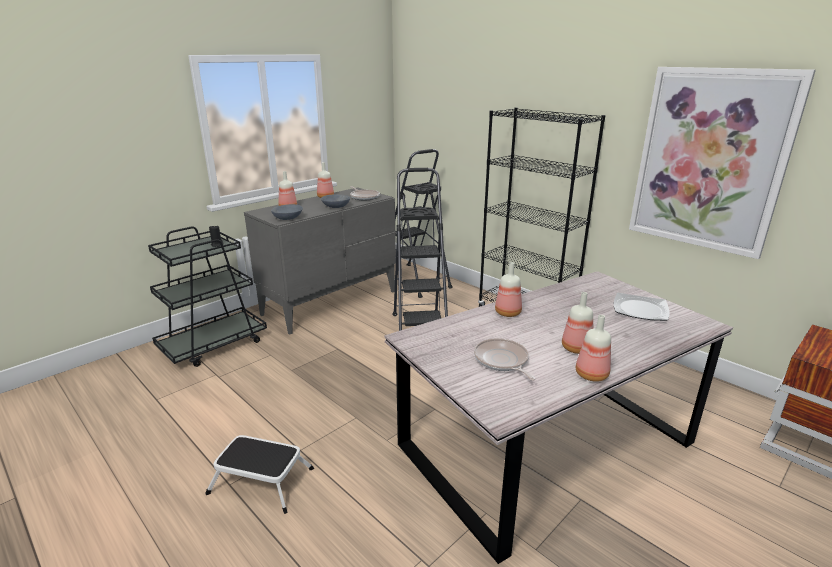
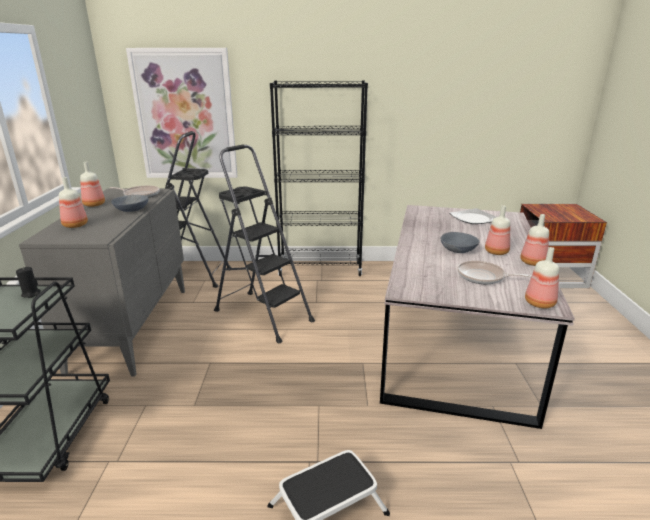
camera: 45 degrees left, 0 degrees up
(288, 218) = (103, 234): grey bowl -> grey bowl (458, 250)
(508, 313) = (421, 247): bottle -> bottle (540, 303)
(709, 160) = (446, 107): picture -> picture (185, 115)

